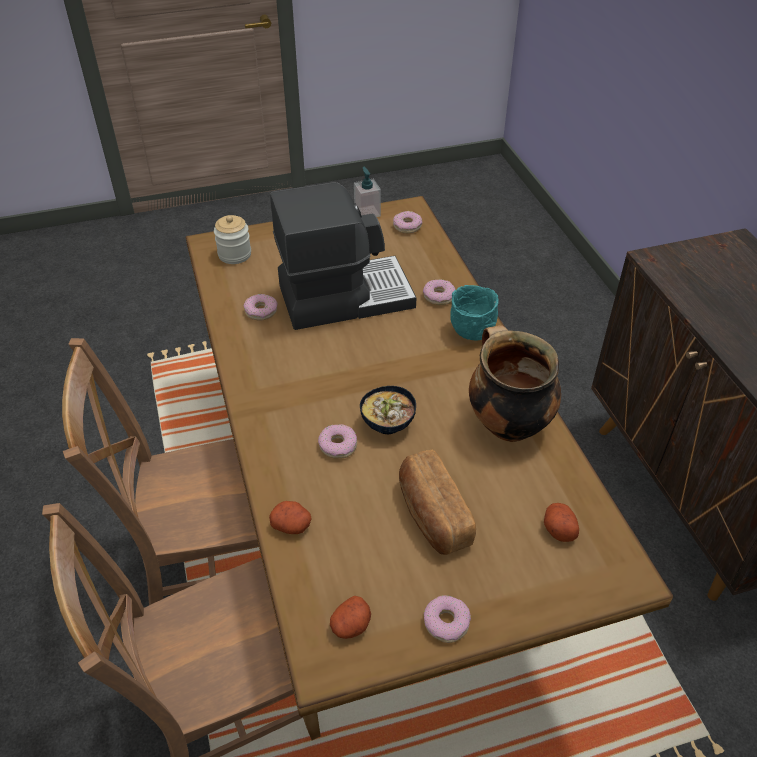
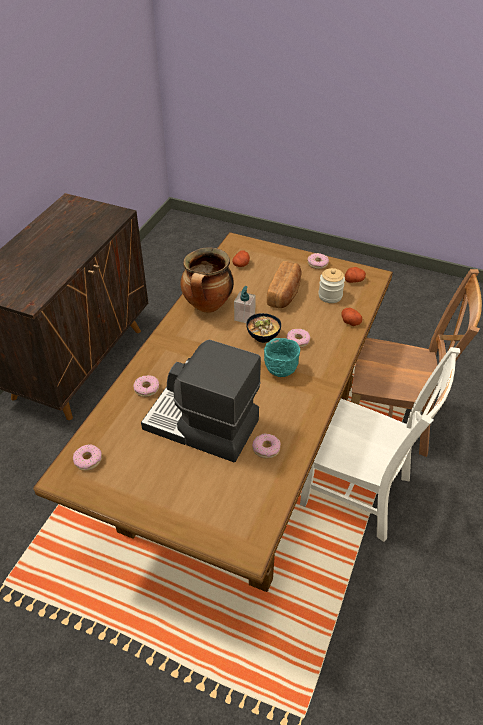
camera: 140 degrees left, 0 degrees up
(206, 564) = (360, 494): brown chair -> white chair
(234, 254) = (239, 520): jar -> jar (330, 296)
(367, 212) = (96, 496): soap dispenser -> soap dispenser (244, 317)
(472, 331) = (159, 356): turquoise bowl -> turquoise bowl (280, 370)

